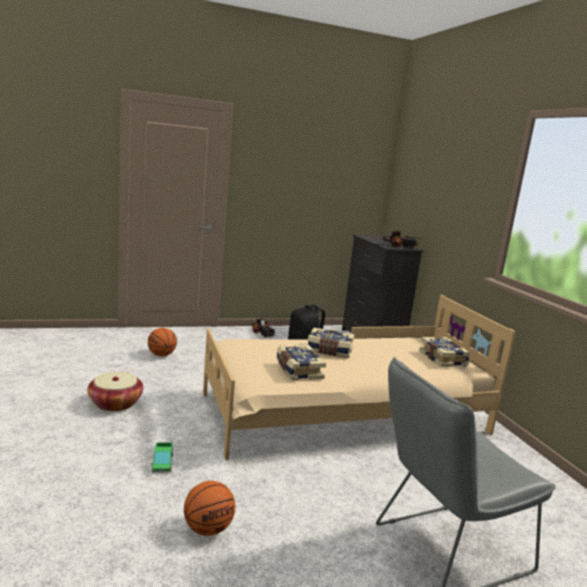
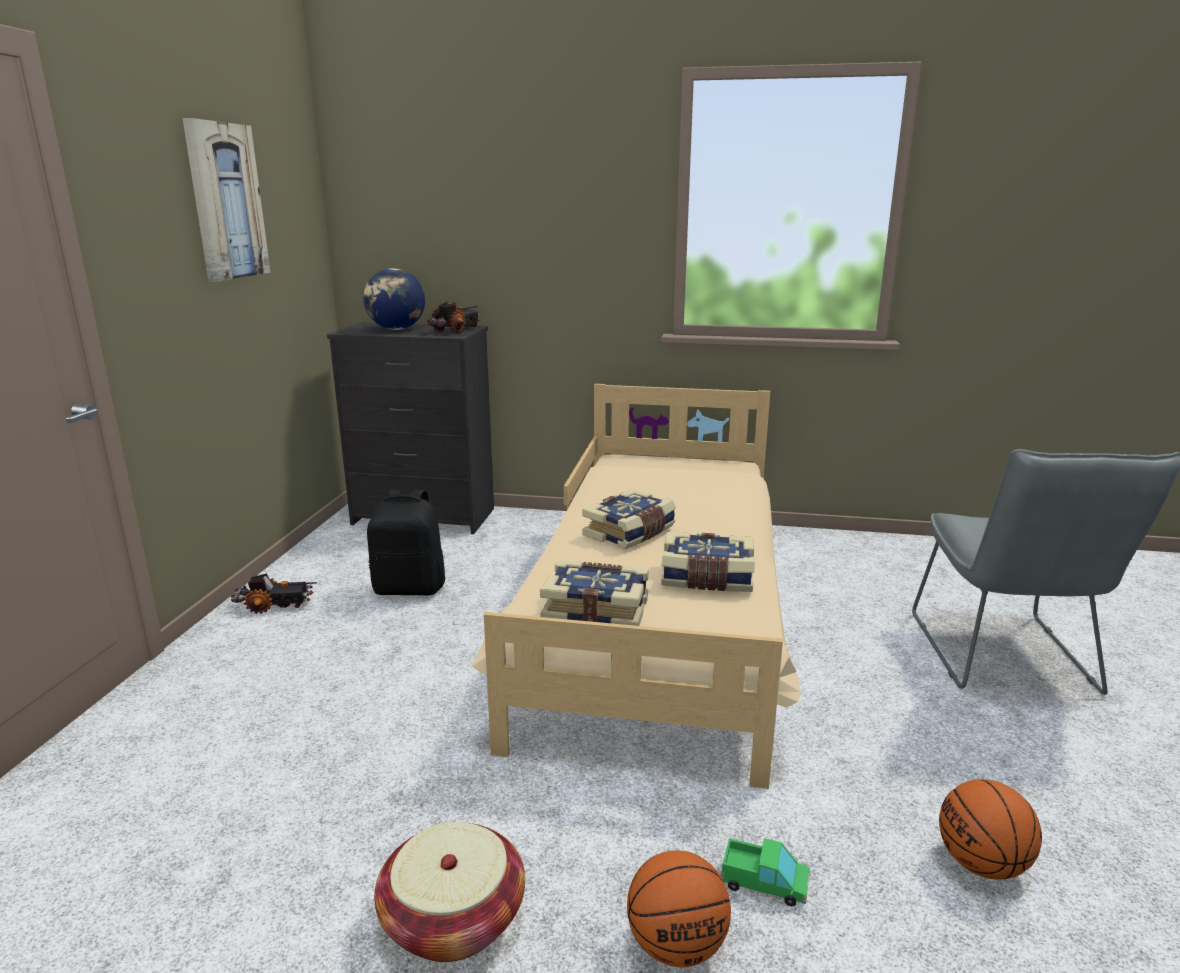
camera: 60 degrees left, 5 degrees up
(161, 355) = (237, 776): basketball -> basketball (676, 945)
(314, 167) = (226, 201): none -> picture
(382, 240) = (397, 329): none -> globe
(443, 359) = (696, 469): book -> book (596, 609)

